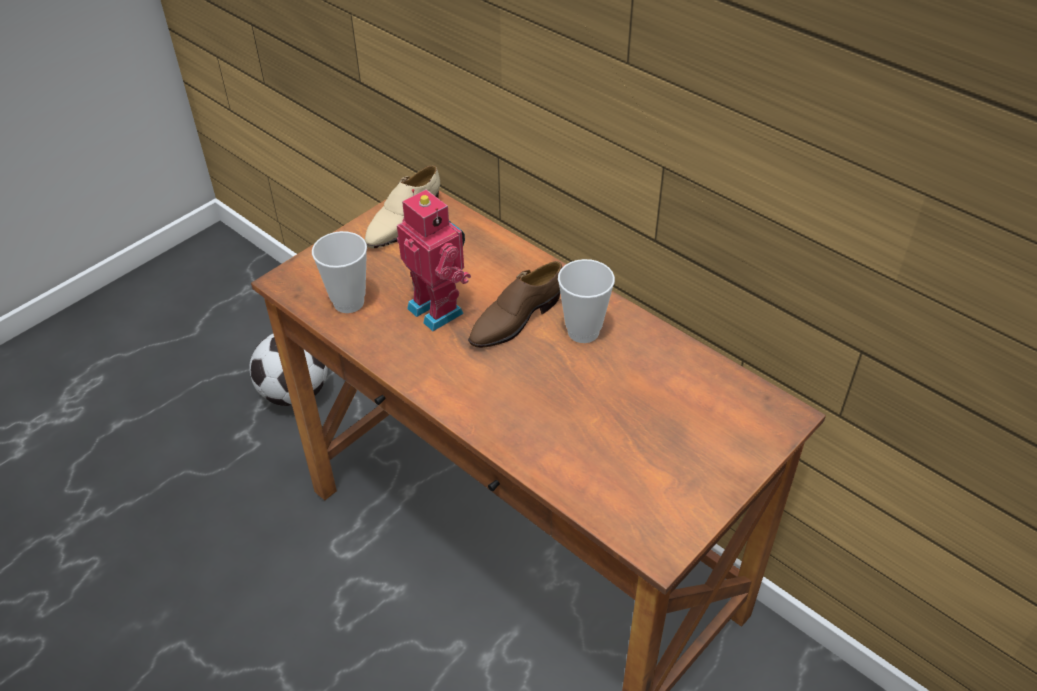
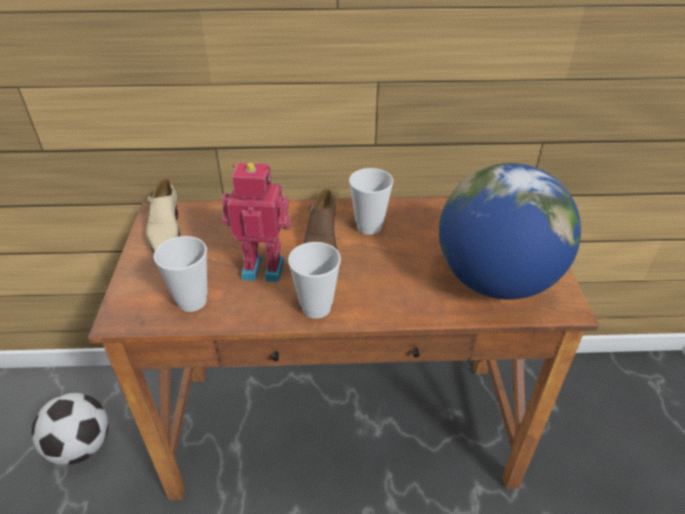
camera: 45 degrees left, 5 degrees down
(432, 377) = (316, 308): none -> cup
(627, 471) = (495, 281): none -> globe

